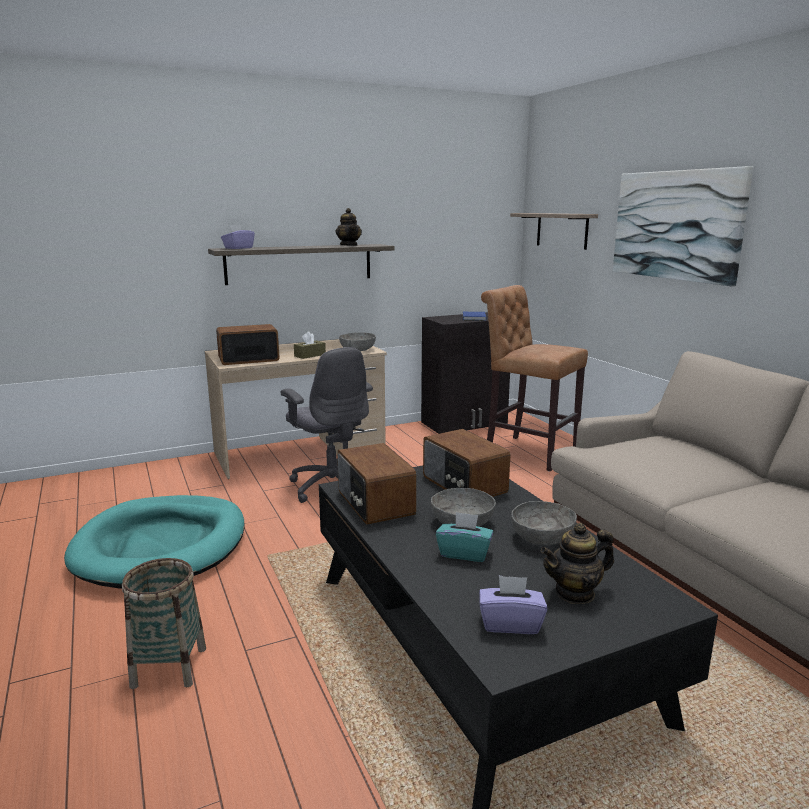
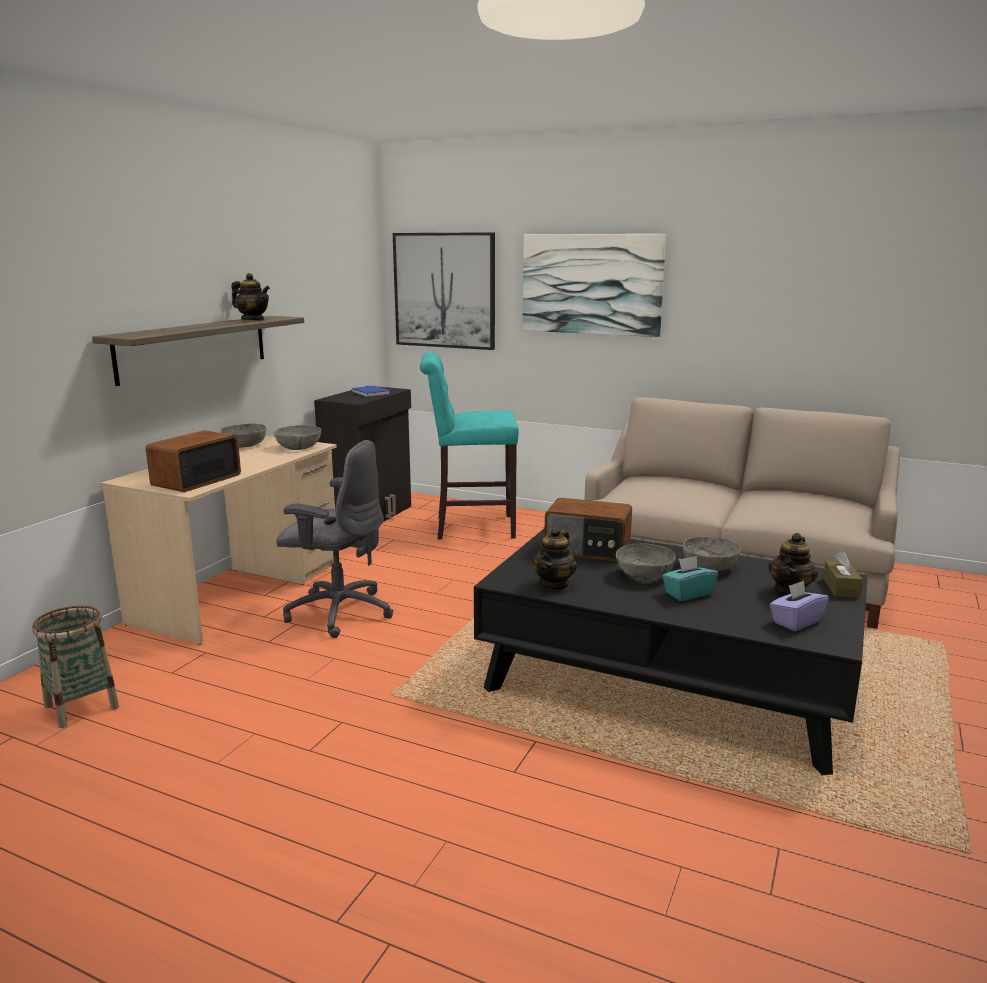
camera: 40 degrees left, 0 degrees up
(161, 546) = (253, 735): turquoise dog bed -> none
(169, 667) = (473, 818): basket -> basket (81, 707)
(238, 248) = (140, 333): purple tissue box -> none
(310, 355) = (260, 462): brown tissue box -> brown tissue box (841, 588)
(330, 343) = (244, 445): none -> grey bowl
(374, 503) = (554, 584): radio -> teapot
(526, 452) = (470, 527): brown stool -> turquoise stool
(562, 230) = (444, 290): shelf -> picture

